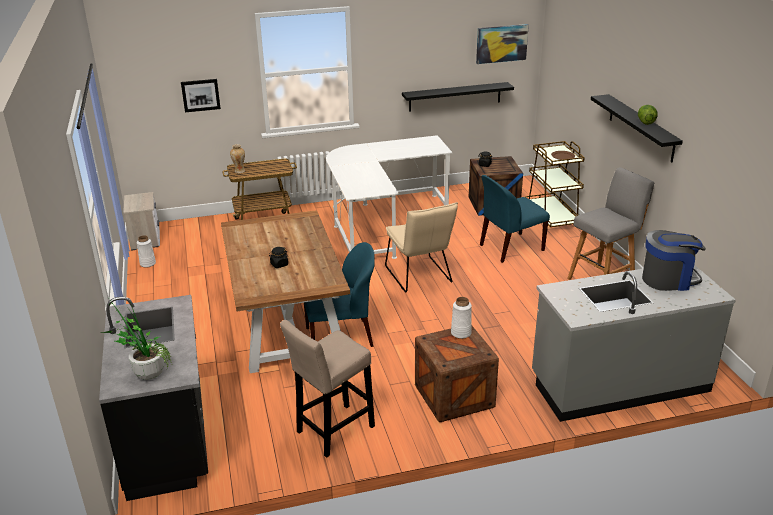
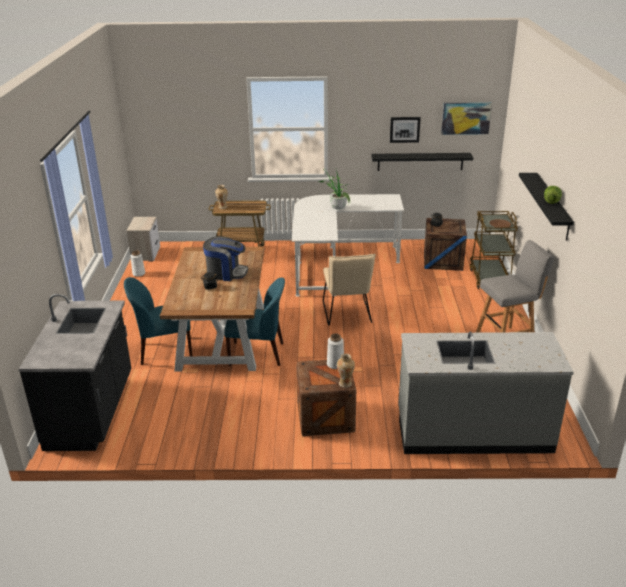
camera: 15 degrees right, 0 degrees up
(145, 373) = (59, 354): potted plant -> potted plant (336, 207)
(200, 95) = (199, 141): picture -> picture (404, 129)
(332, 431) = (215, 427): beige stool -> none
(484, 353) = (345, 383): none -> vase
(510, 248) = (438, 300): blue chair -> blue chair (164, 350)
(668, 279) = (522, 345): coffee machine -> coffee machine (226, 273)

